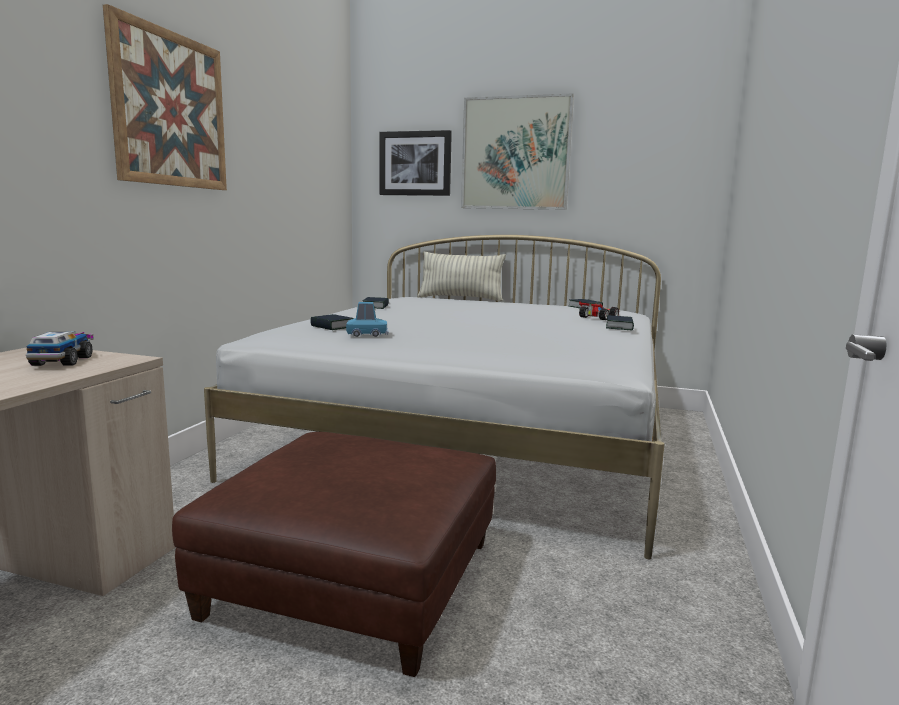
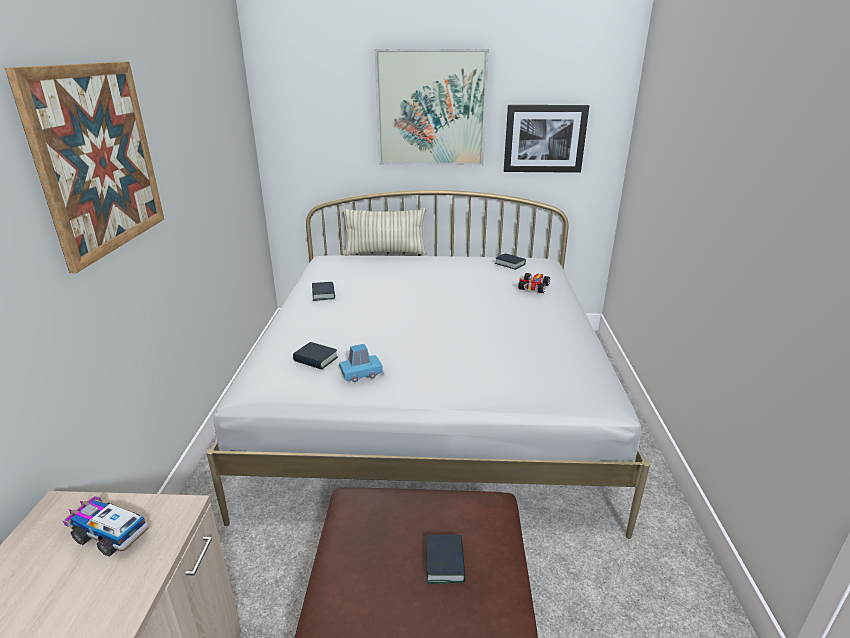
camera: 15 degrees left, 15 degrees up
(63, 360) = (109, 534): toy truck -> toy truck turned 45 degrees counterclockwise
(415, 163) = (325, 118): picture -> picture (544, 139)
(619, 327) = (561, 307): book -> book (445, 562)

